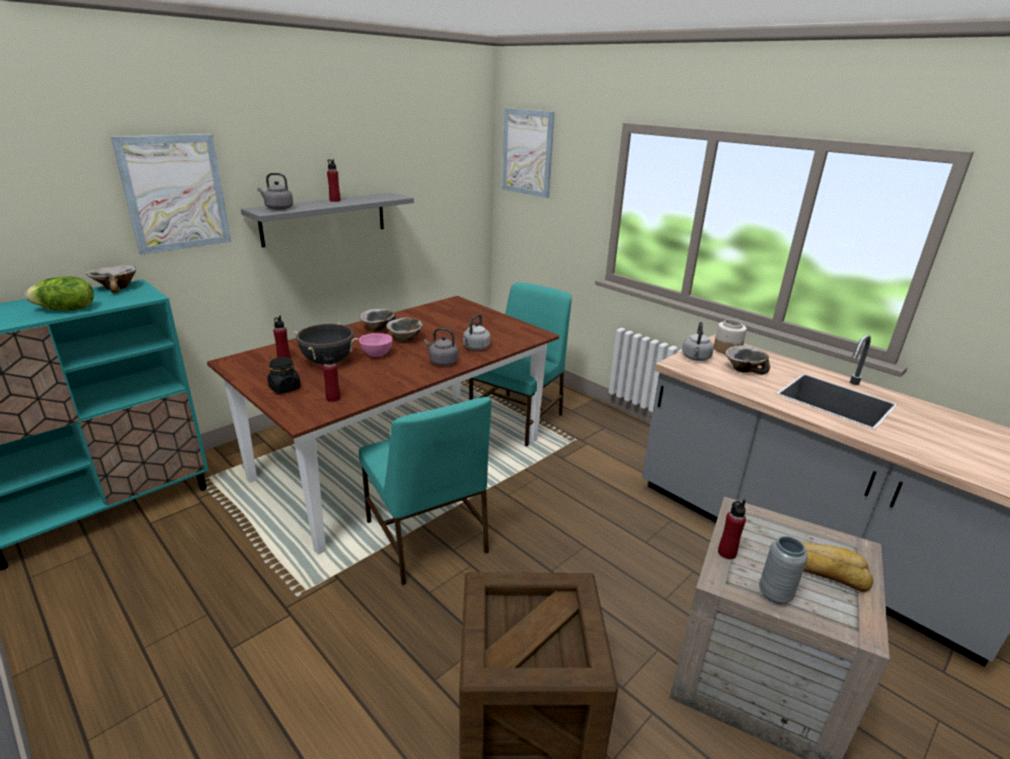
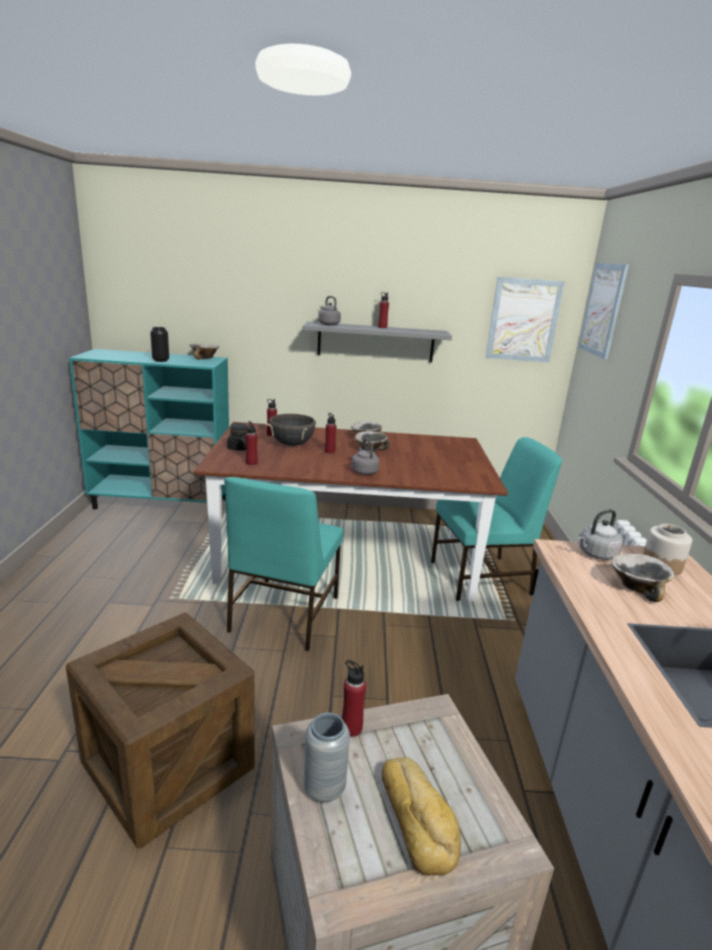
camera: 45 degrees right, 5 degrees down
(66, 310) = (160, 360): lettuce -> black vase
(175, 193) = (262, 302): picture -> picture (523, 320)
(376, 354) = (329, 451): pink bowl -> red bottle
(475, 348) = (410, 473): grey kettle -> none

